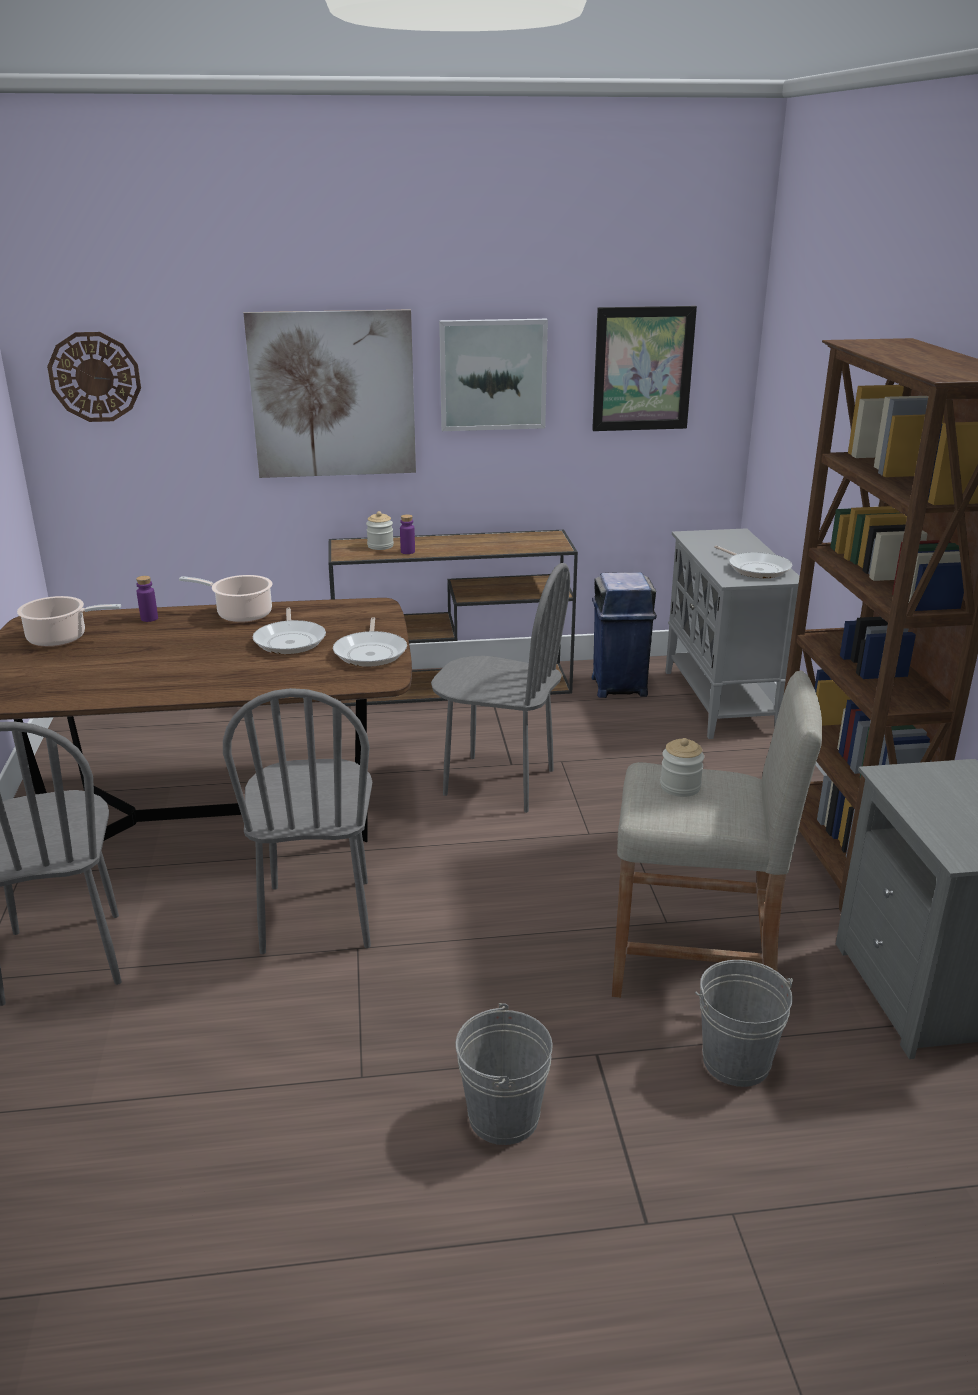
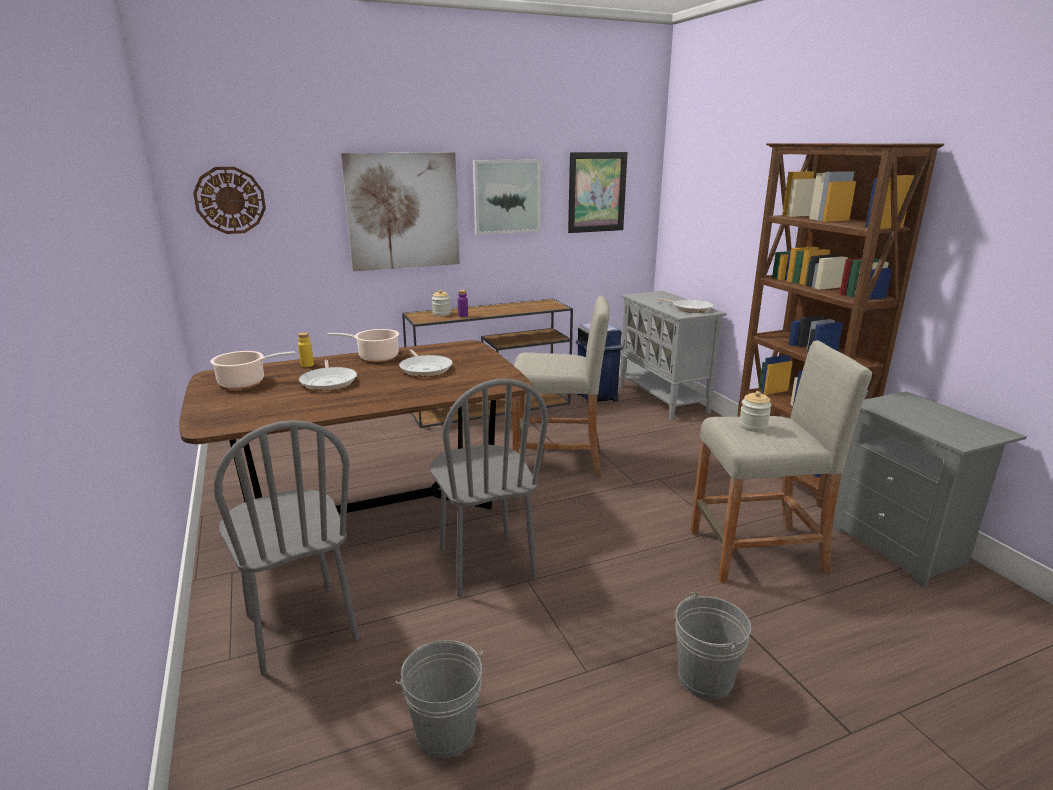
camera: 15 degrees left, 5 degrees down
(149, 618) = (307, 365): purple bottle -> yellow bottle
(371, 652) = (489, 370): frying pan -> frying pan (329, 381)
(499, 783) = (558, 461): grey chair -> beige stool
(736, 1061) = (826, 609): grey bucket -> grey bucket (445, 732)

